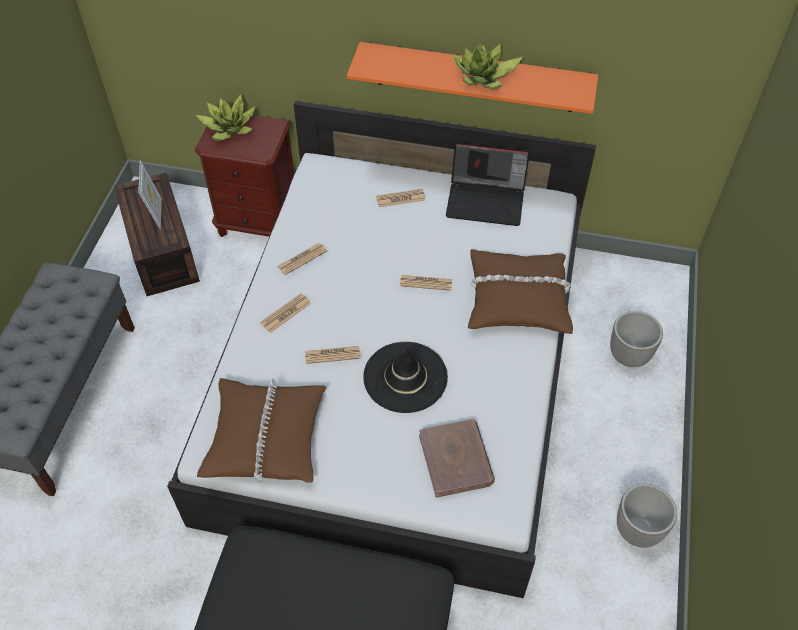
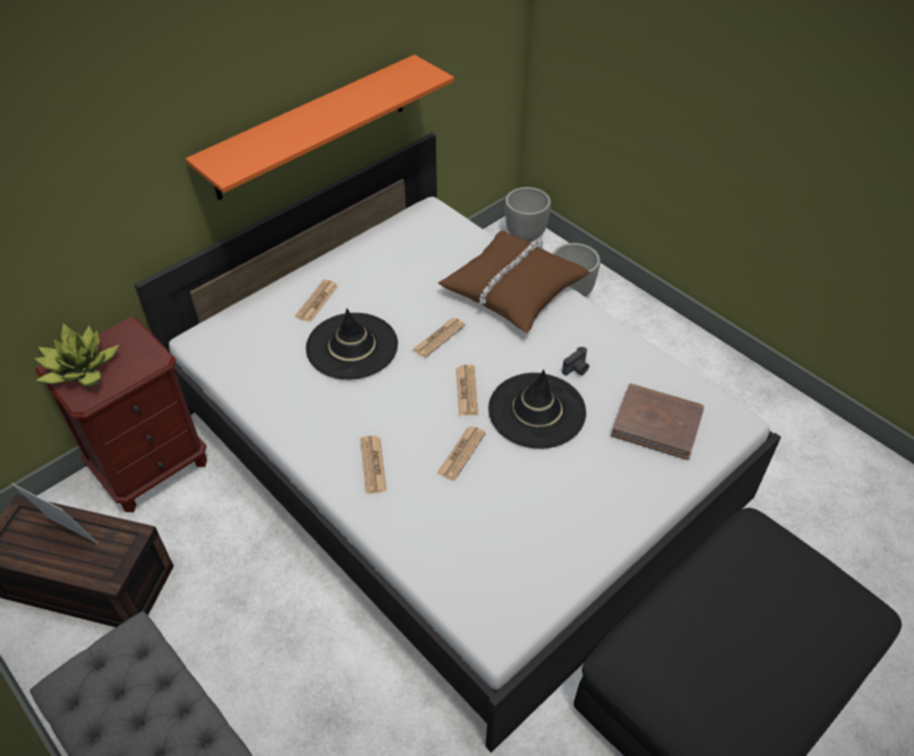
camera: 55 degrees left, 5 degrees down
(265, 437) = (518, 563): brown pillow -> none
(302, 259) = (315, 414): newspaper -> newspaper (466, 391)
(374, 241) = (352, 346): none -> black hat
(468, 381) = (576, 369): none -> camera
(483, 77) = (339, 110): potted plant -> none
(486, 200) = (383, 248): laptop -> none
(638, 530) = (736, 385): planter -> planter (525, 234)

